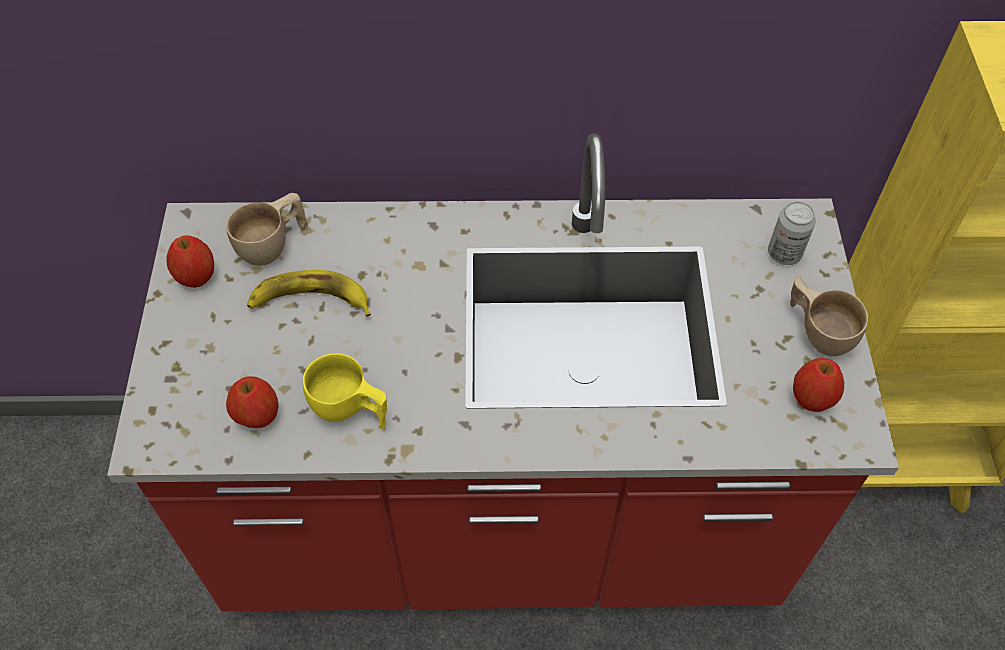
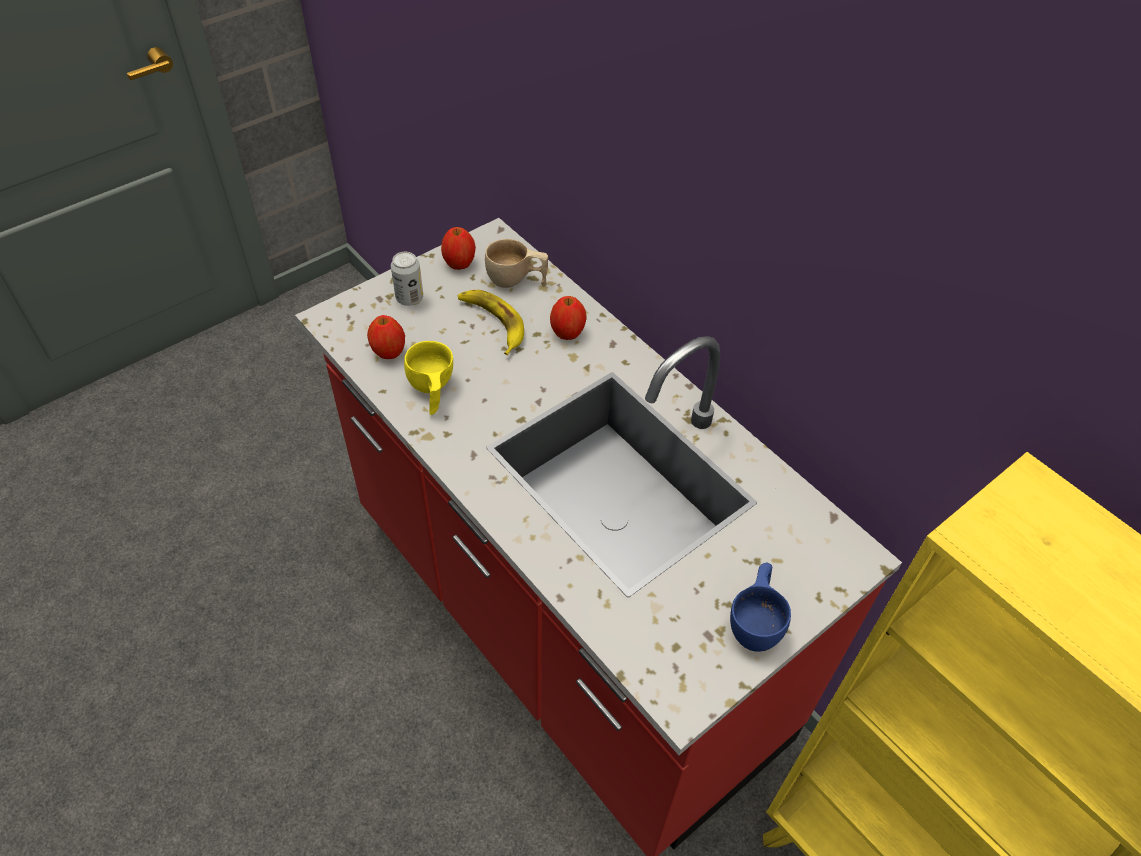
camera: 50 degrees right, 5 degrees down
(784, 254) = (808, 559): can -> can (409, 298)
(812, 398) = (688, 651): apple -> apple (567, 332)
(817, 330) = (757, 621): beige cup -> blue cup

